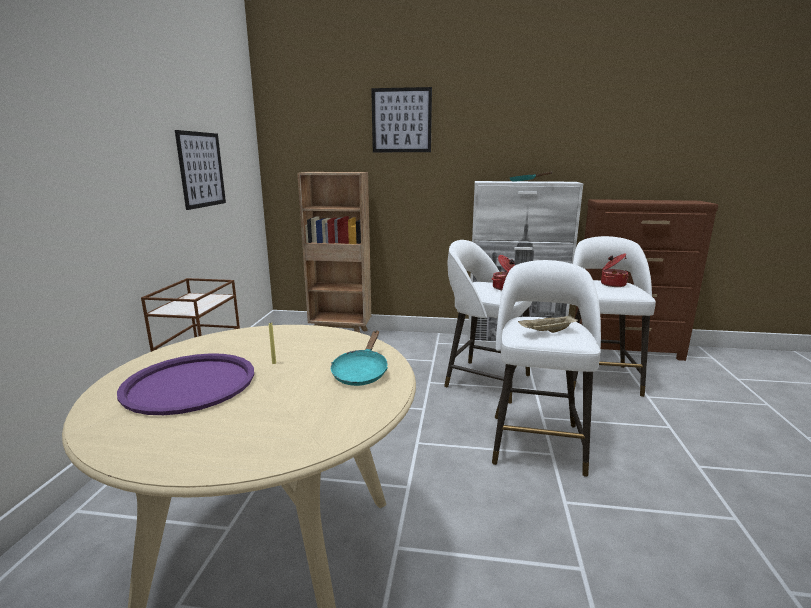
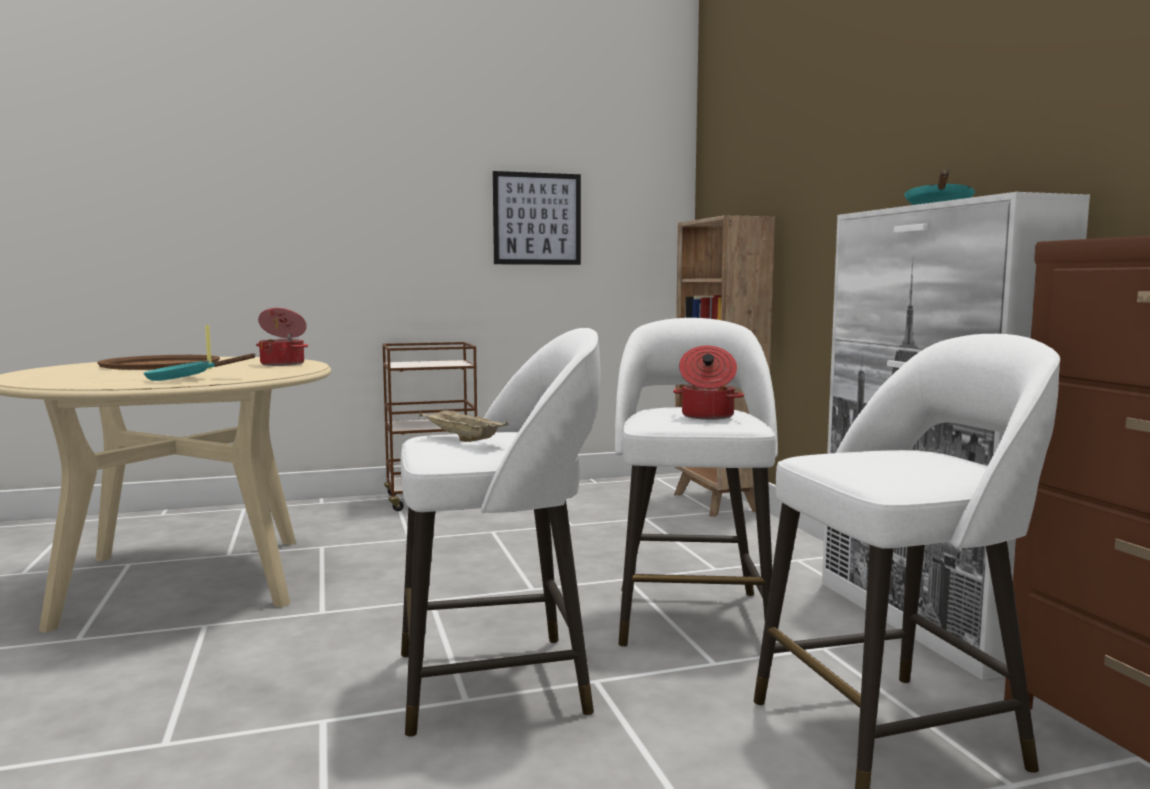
camera: 65 degrees right, 10 degrees down
(190, 384) = (160, 364): purple tray -> brown tray
(401, 120) = (819, 115): picture -> none
(612, 284) = (920, 460): cooking pot -> cooking pot (283, 364)

